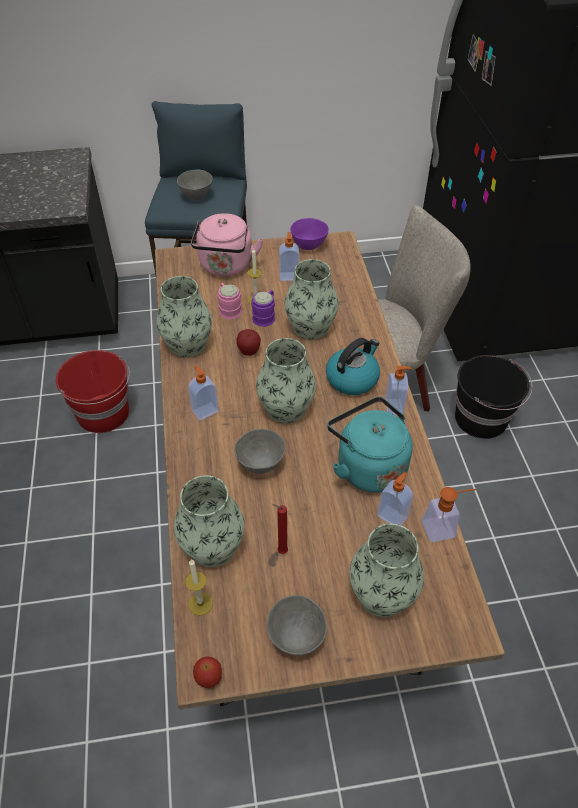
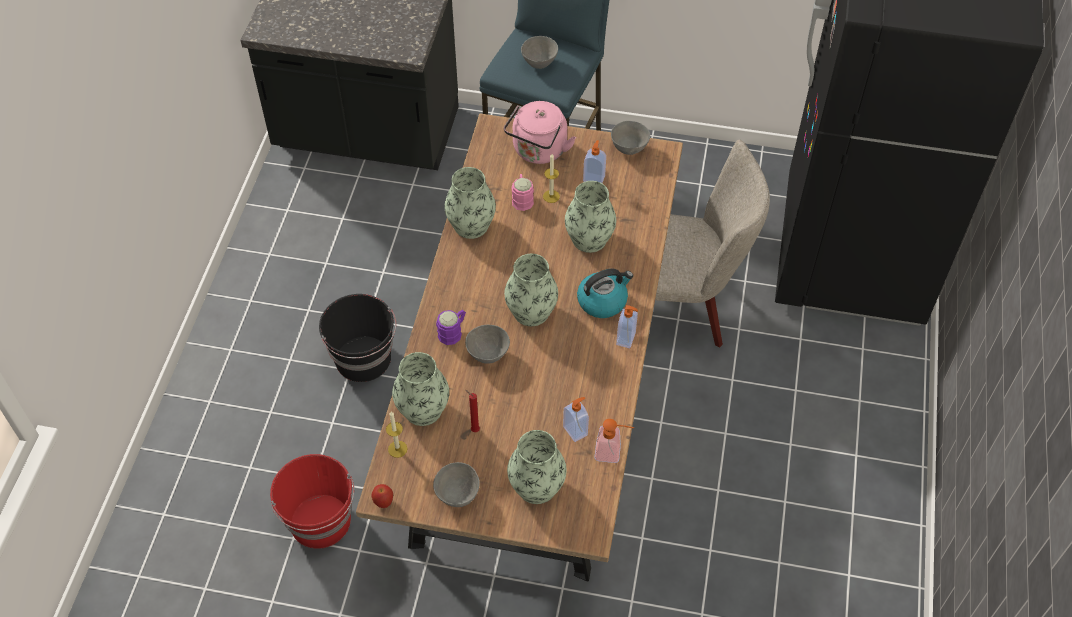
camera: 20 degrees right, 5 degrees up
(104, 413) = (396, 255): red bucket -> red bucket (321, 522)
(205, 410) = (461, 293): soap dispenser -> none
(249, 352) = (522, 248): apple -> none
(265, 316) = (553, 215): purple mug -> purple mug (453, 332)
(309, 246) = (629, 149): purple bowl -> grey bowl
(367, 466) = (576, 383): turquoise kettle -> none
(482, 419) = (771, 371): black bucket -> black bucket (364, 359)

